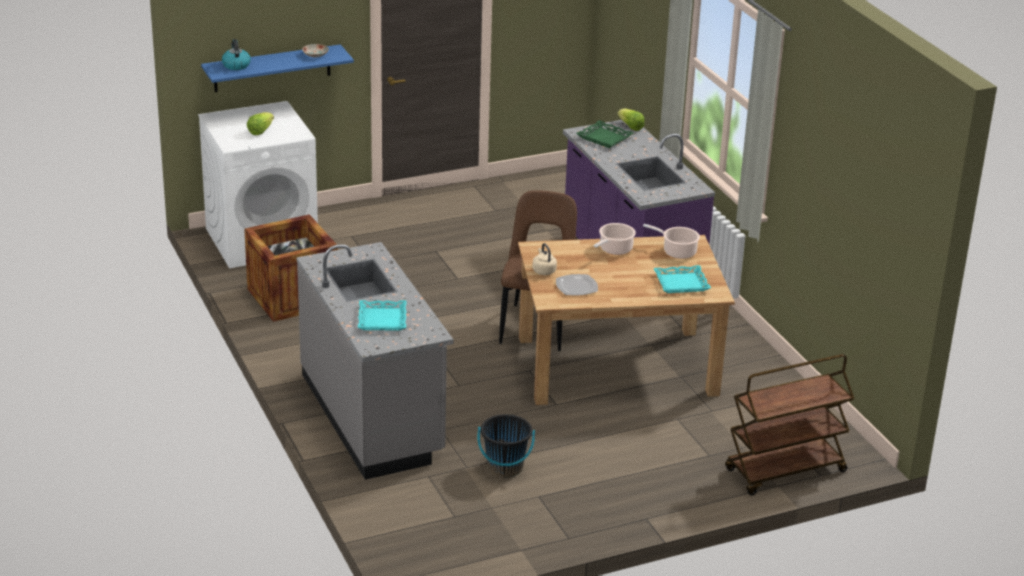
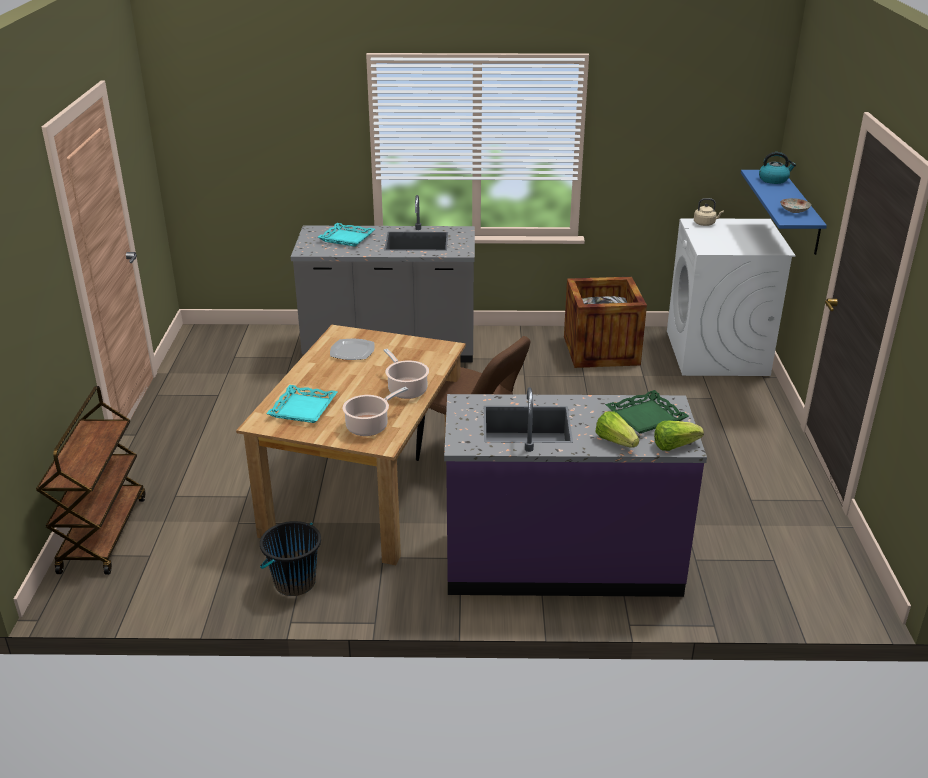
camera: 115 degrees right, 0 degrees up
(260, 131) = (721, 236): lettuce -> lettuce (615, 441)
(505, 468) = (268, 389): black bucket -> black bucket (294, 582)
(543, 270) = (397, 342): beige kettle -> beige kettle (705, 223)

